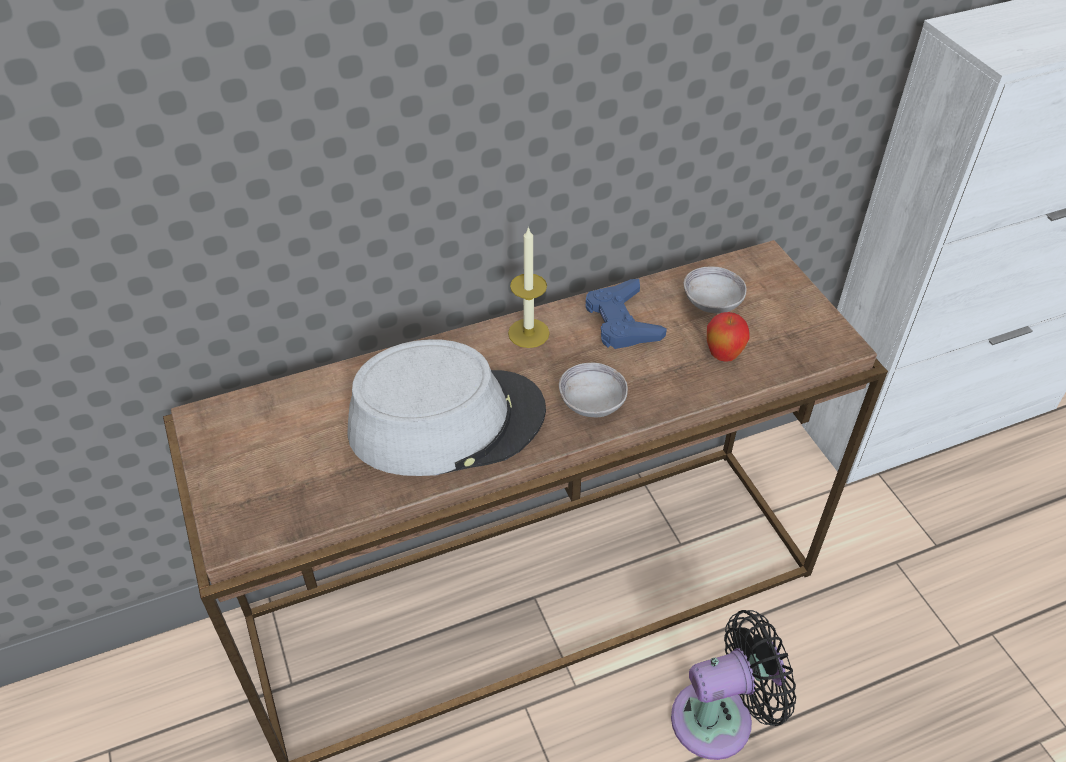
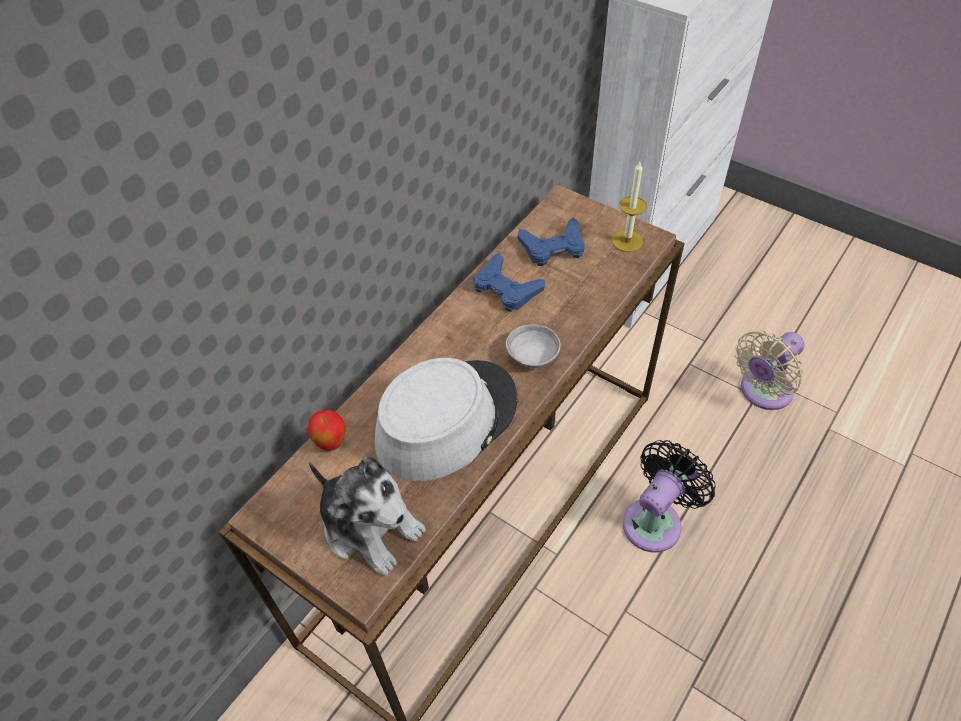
camera: 30 degrees left, 5 degrees up
(288, 482) = (370, 526): none -> plush toy
(528, 333) = (450, 327): candle -> candle (627, 241)
(711, 303) = (553, 247): grey bowl -> blue game controller
(723, 356) = (588, 281): apple -> apple (331, 443)
(973, 646) = (762, 392): none -> beige fan

